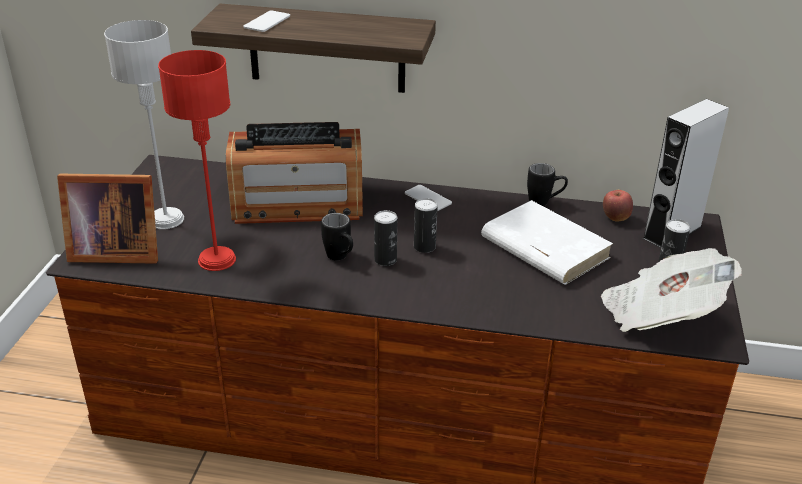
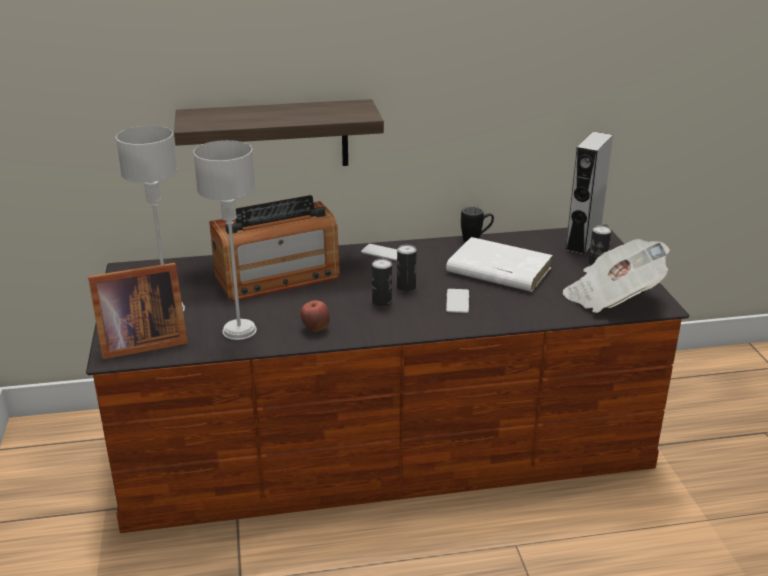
camera: 20 degrees left, 5 degrees down
(217, 260) = (240, 330): red table lamp -> grey table lamp
(267, 22) = (235, 118): phone -> phone (457, 301)
(340, 258) = (344, 308): black mug -> none
(615, 218) = (536, 240): apple -> apple (315, 328)

